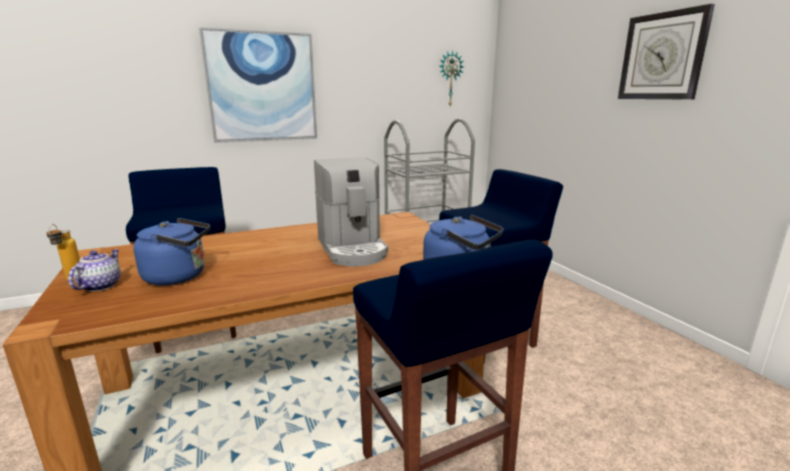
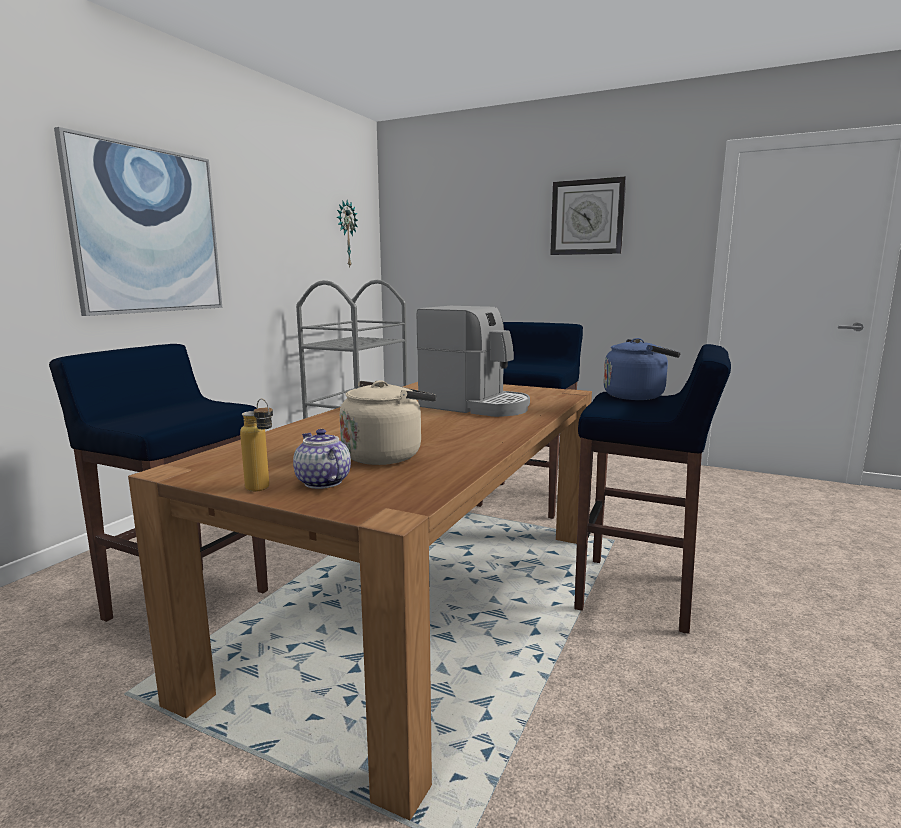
camera: 40 degrees left, 5 degrees down
(179, 276) = (386, 455): blue kettle -> beige kettle

